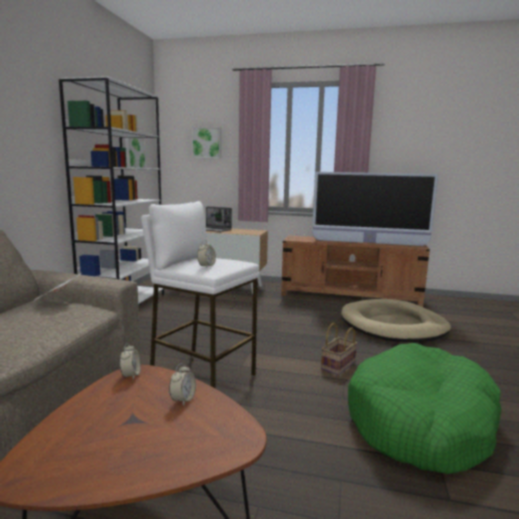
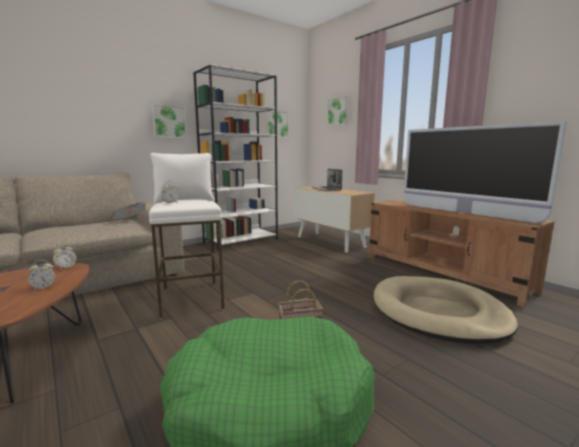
camera: 40 degrees right, 0 degrees up
(32, 148) = (169, 122): none -> picture

